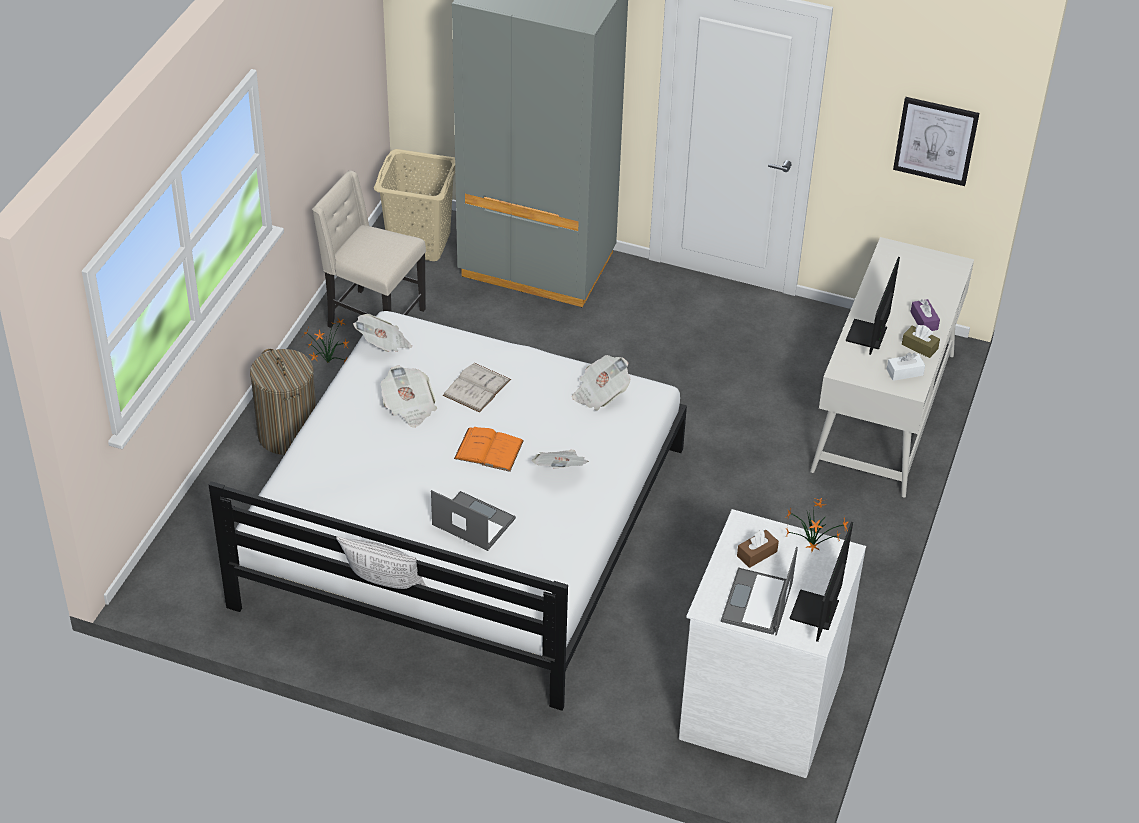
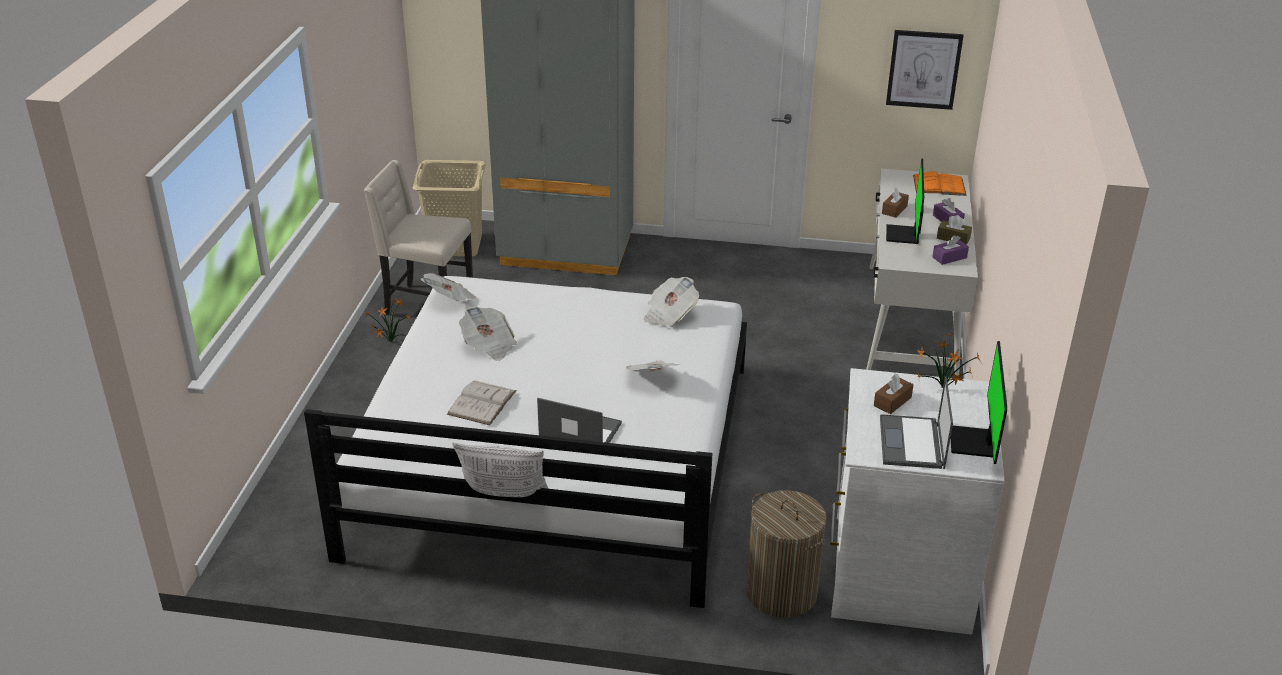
camera: 10 degrees left, 10 degrees down
(288, 434) = (364, 403): laundry basket -> laundry basket (781, 592)
(477, 387) = (550, 323): white book -> white book (482, 402)
(489, 449) = (577, 370): orange book -> orange book (939, 185)
(871, 299) = (894, 210): none -> brown tissue box
(904, 372) = (949, 257): white tissue box -> purple tissue box

